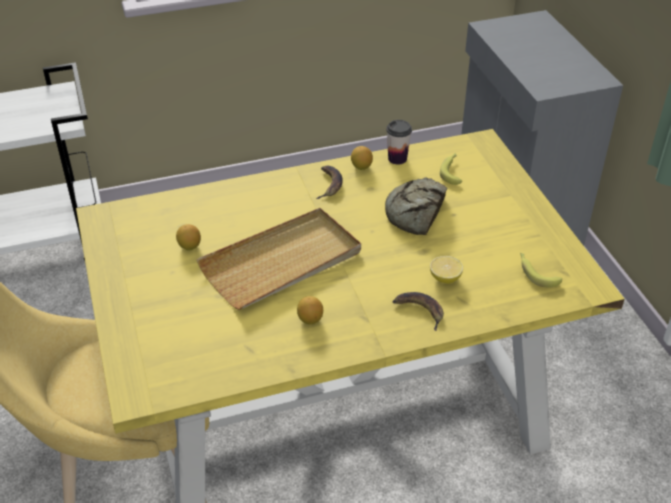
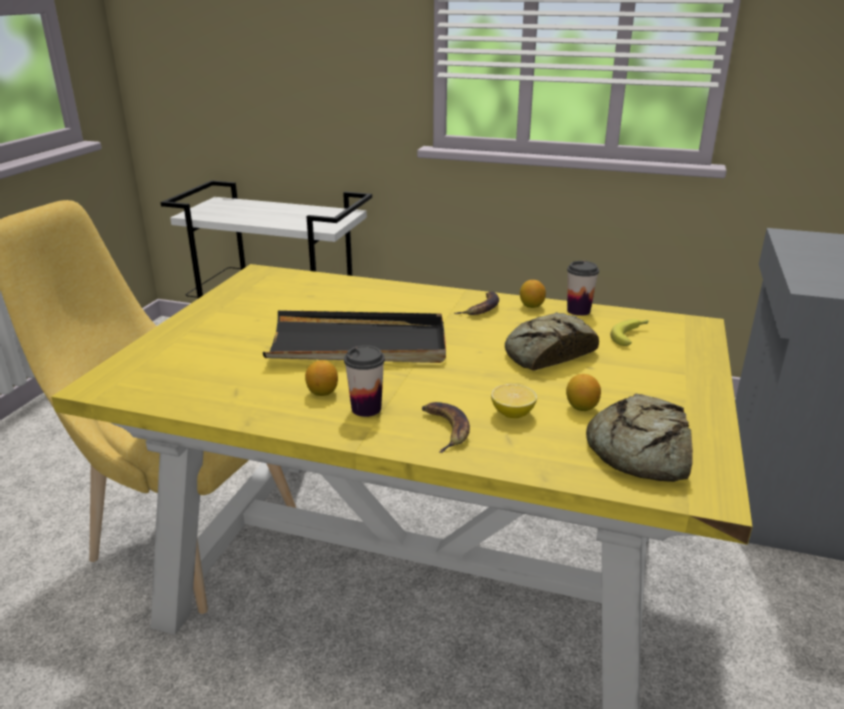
camera: 35 degrees right, 15 degrees down
(189, 246) = (296, 309): lemon -> lemon (581, 407)
(282, 262) = (358, 344): beige tray -> black tray
(354, 319) = (366, 408): none -> cup
(536, 273) = (639, 450): banana -> bread

